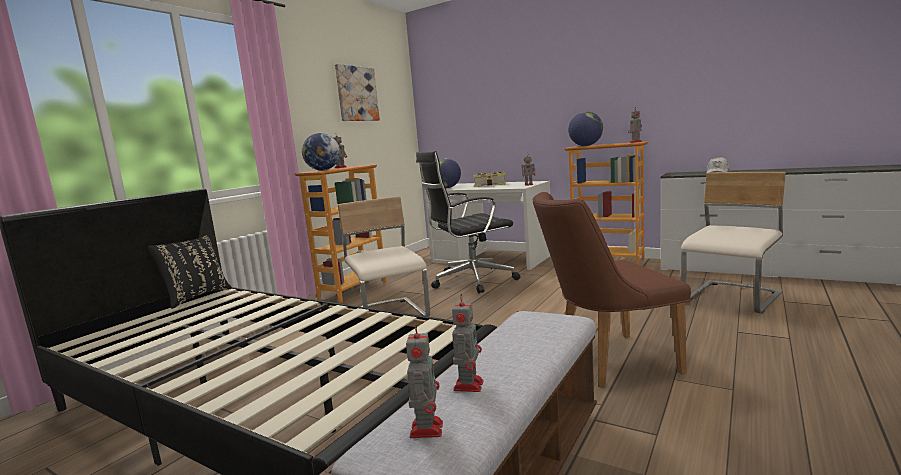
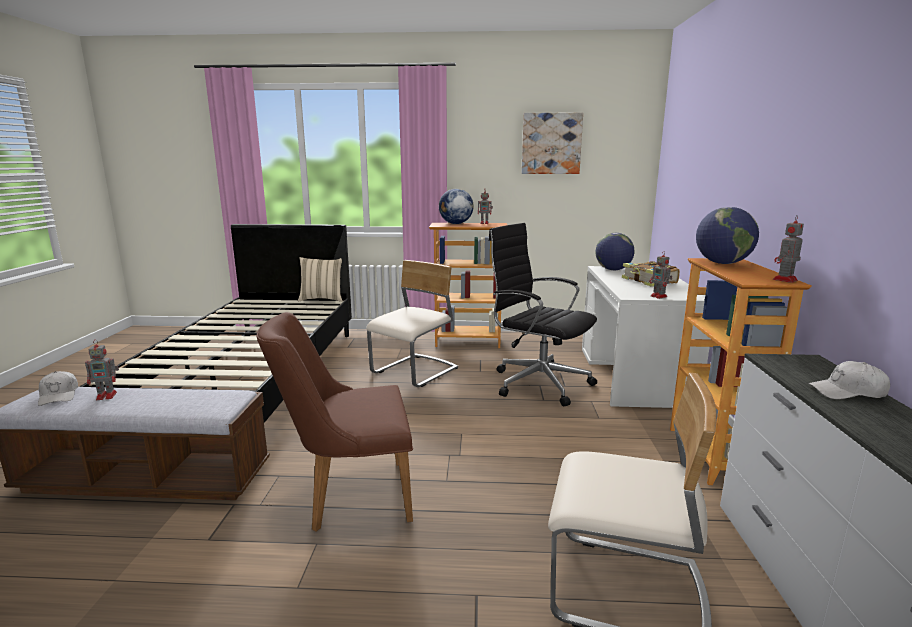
camera: 60 degrees right, 5 degrees up
(196, 297) = (322, 299): black pillow -> beige pillow
(427, 428) = (59, 395): toy robot -> white cap
(605, 361) = (348, 496): brown chair -> brown chair turned 60 degrees counterclockwise

